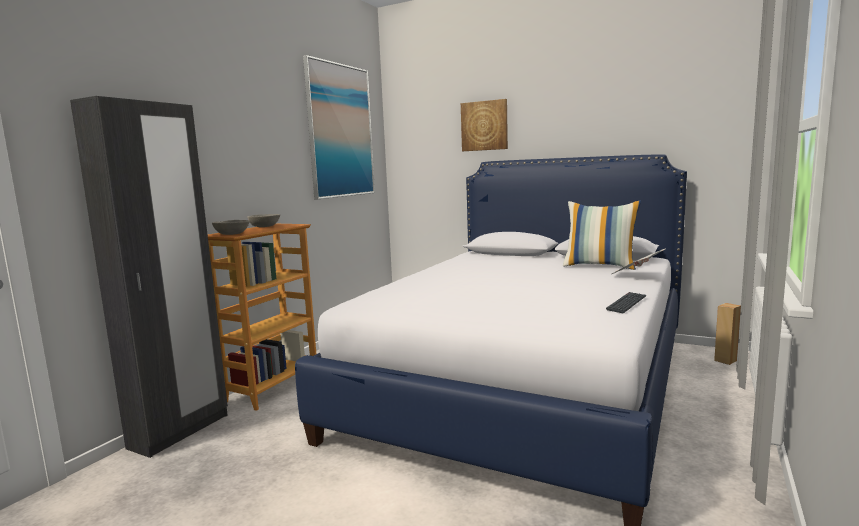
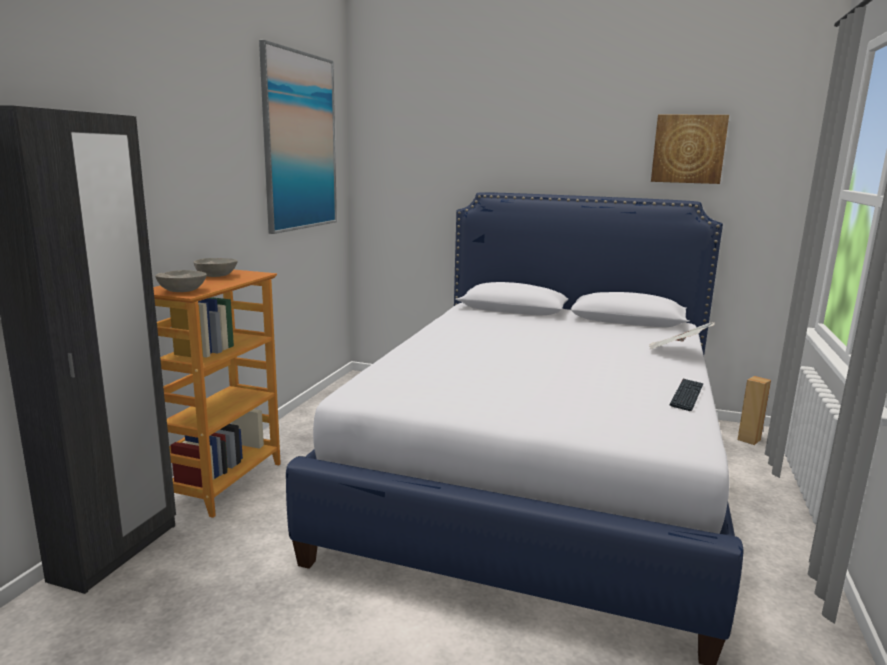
camera: 10 degrees left, 5 degrees up
(484, 126) = (482, 146): picture -> picture (688, 149)
(600, 266) = (628, 334): pillow -> none

